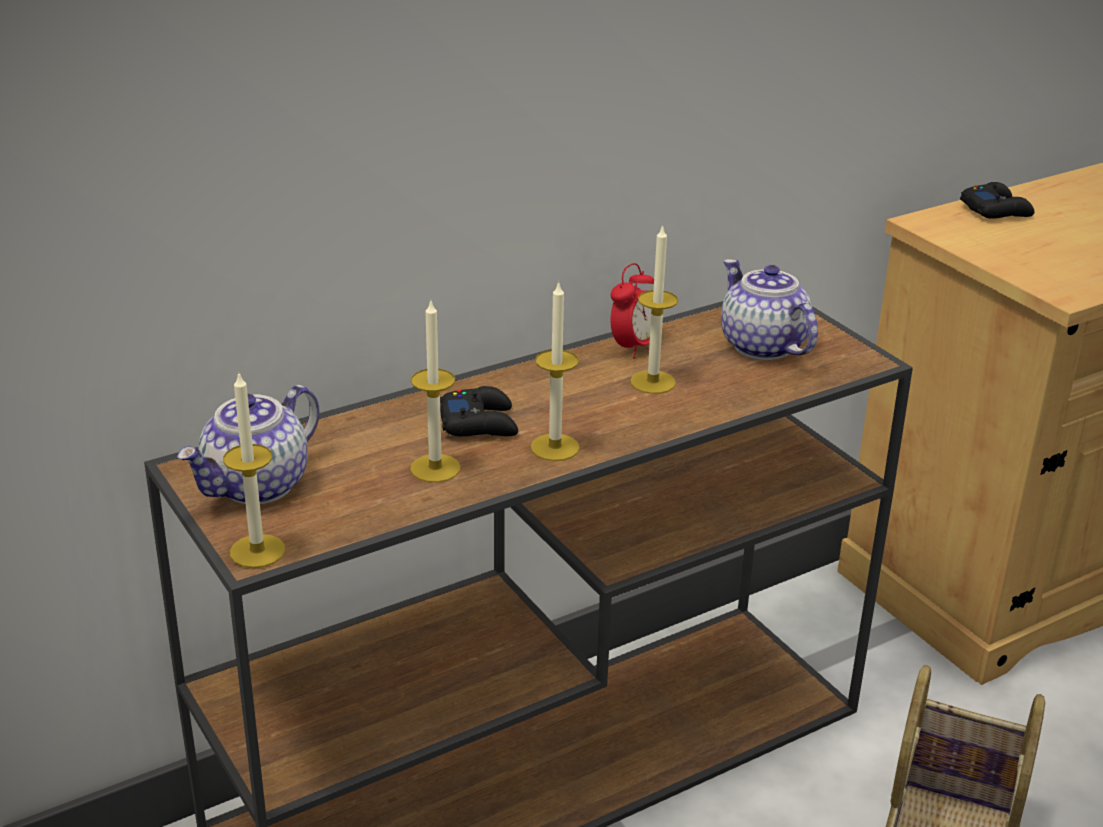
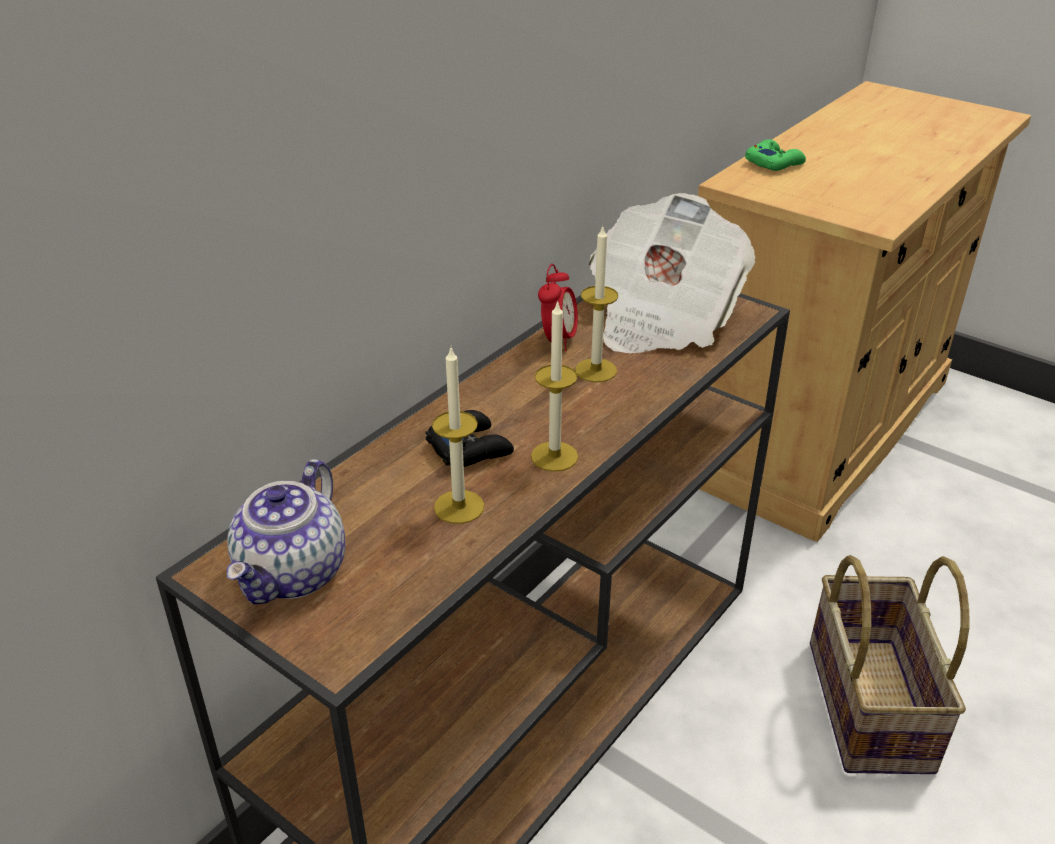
camera: 20 degrees left, 5 degrees up
(257, 551) = (338, 651): candle -> none
(761, 346) = (661, 316): teapot -> newspaper
(995, 210) = (773, 163): black game controller -> green game controller

